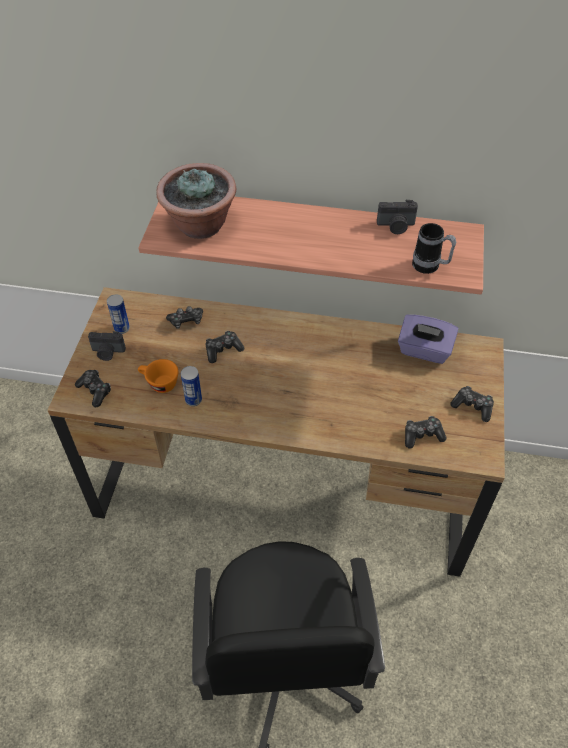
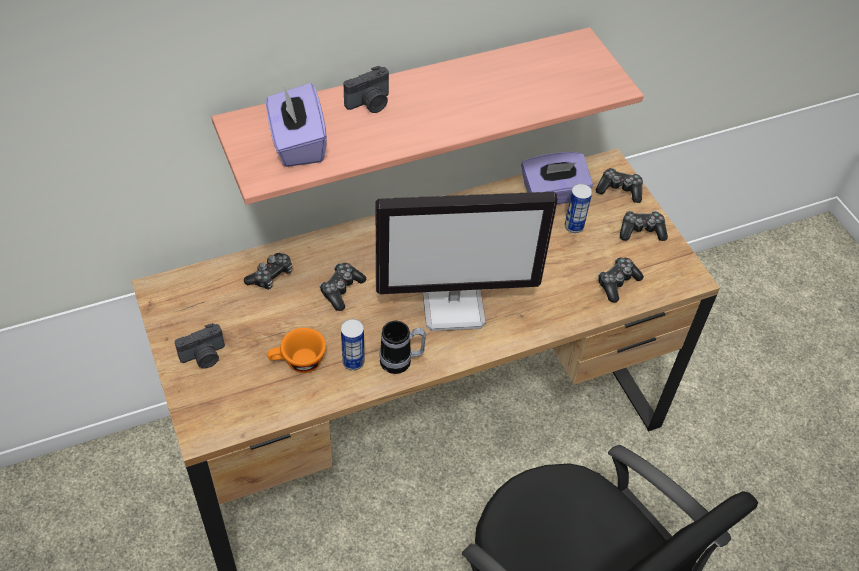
camera: 35 degrees left, 0 degrees up
(95, 391) = (226, 408): game controller -> game controller (619, 190)
(122, 328) = (198, 320): can -> can (574, 226)
(200, 226) = (297, 144): potted plant -> purple tissue box
(289, 395) = (454, 306): none -> monitor
(396, 226) = (508, 62): camera -> camera (370, 104)
(430, 267) = (578, 92): mug -> mug (402, 362)

